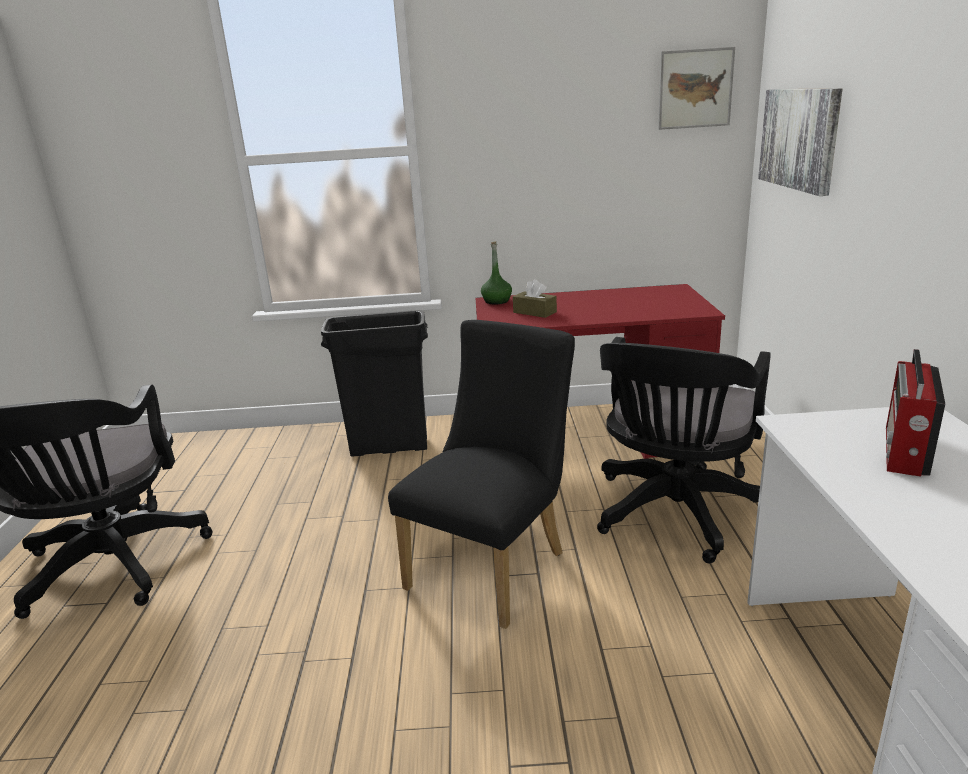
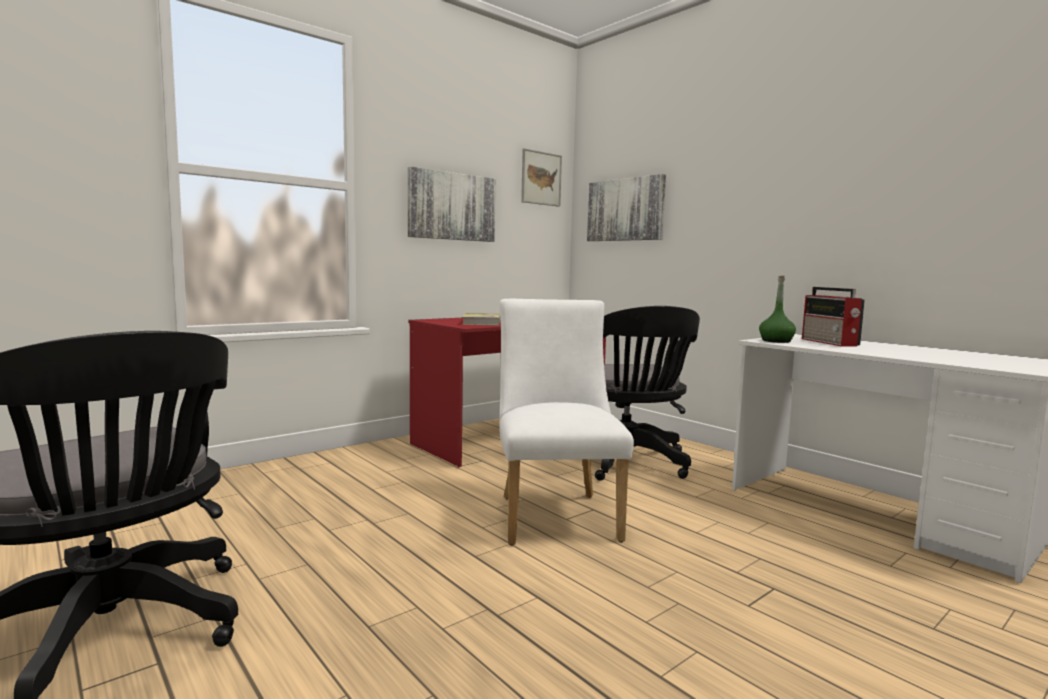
camera: 40 degrees left, 15 degrees down
(390, 447) = (340, 470): black trash can -> none
(494, 565) = (555, 513): black chair -> white chair
(496, 301) = (434, 320): green bottle -> green bottle (776, 341)
(534, 312) = (482, 322): brown tissue box -> book
(546, 152) = (451, 206): none -> picture

